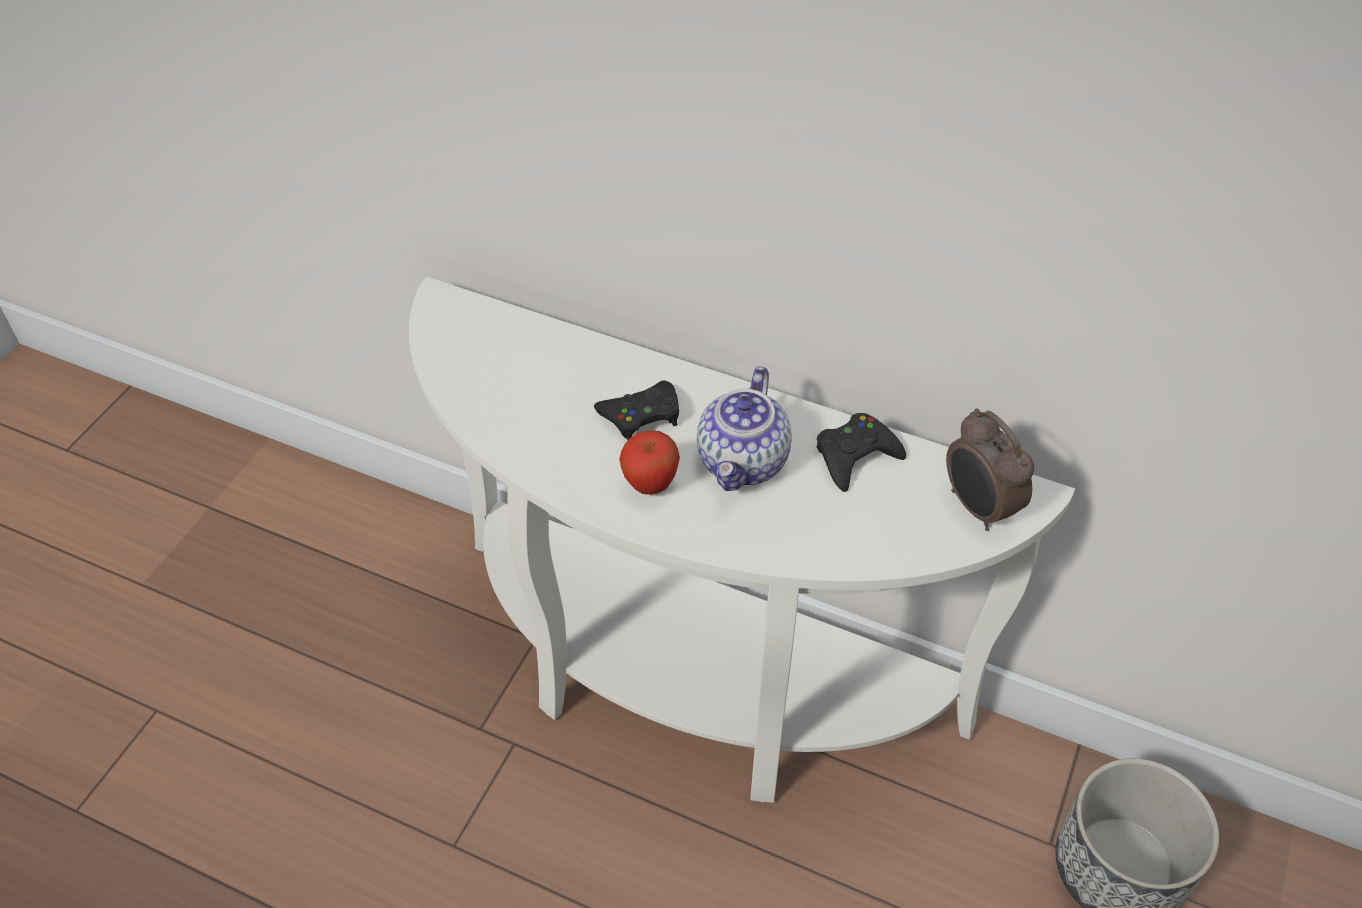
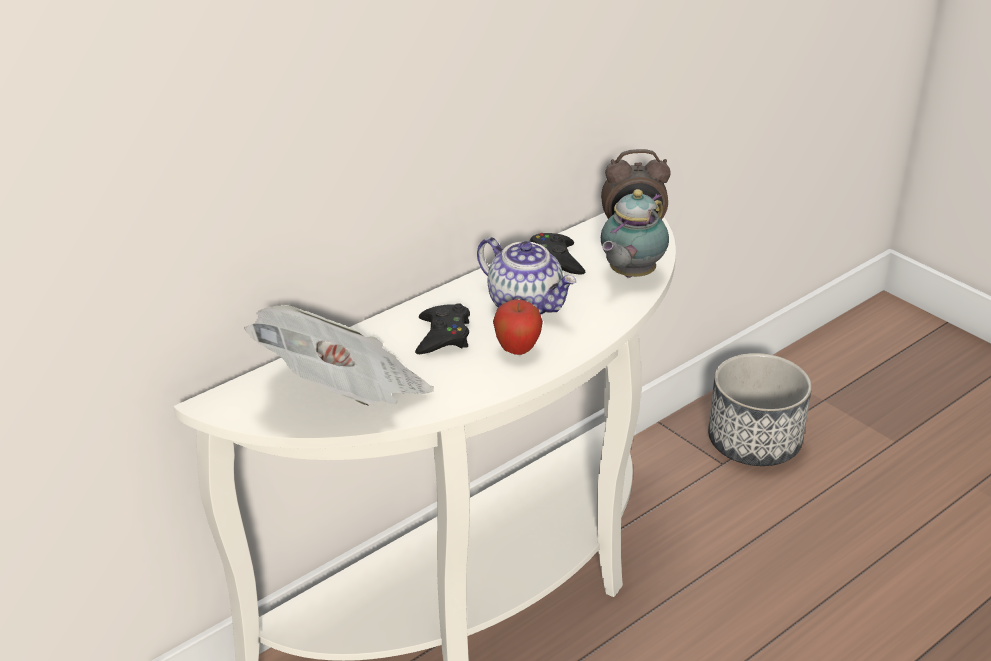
camera: 65 degrees left, 15 degrees down
(500, 381) = (345, 394): none -> newspaper
(872, 536) = (629, 275): none -> teapot

